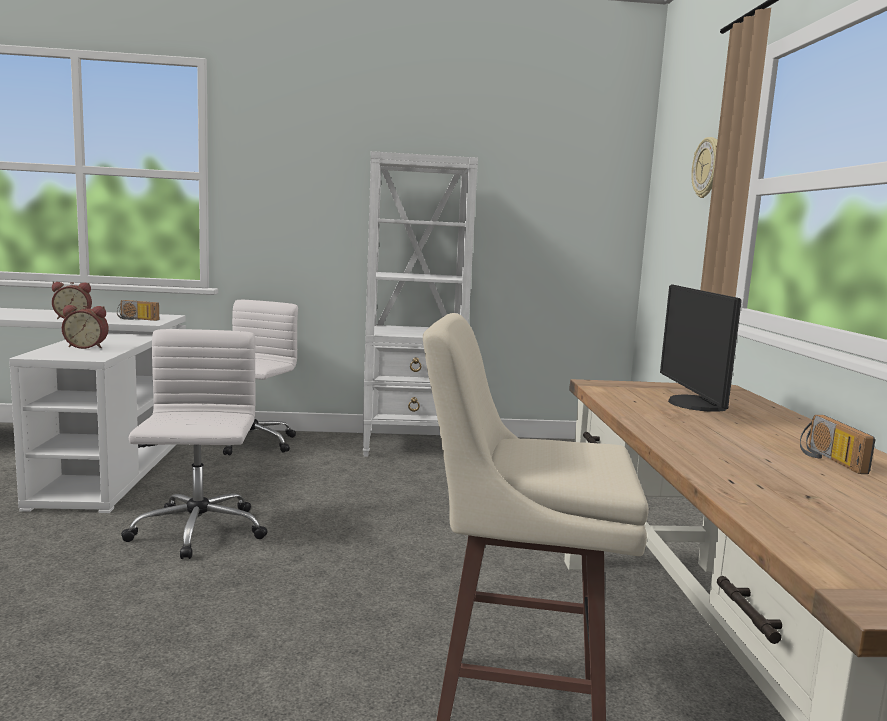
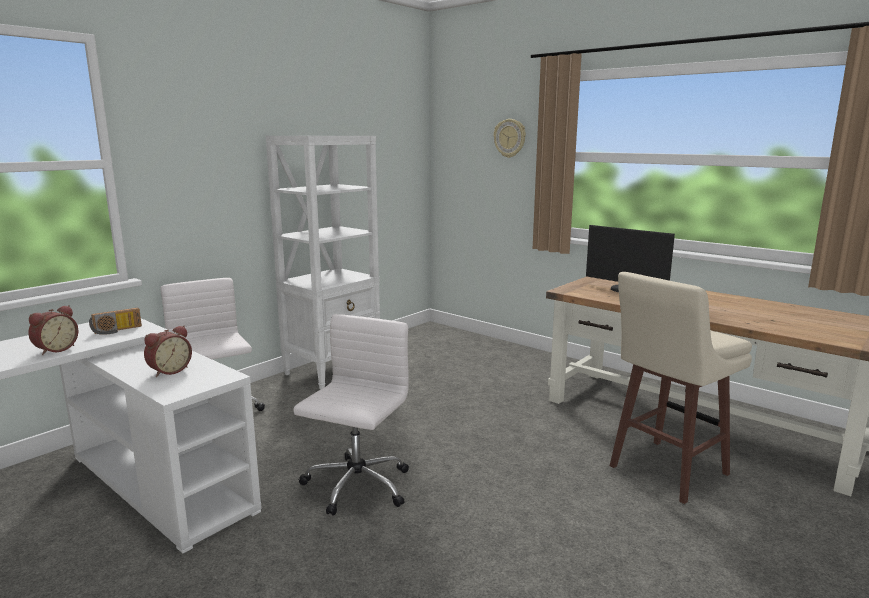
camera: 45 degrees left, 5 degrees up
(197, 532) = (356, 486): white office chair -> white office chair turned 75 degrees clockwise
(827, 459) = (729, 302): radio -> none

